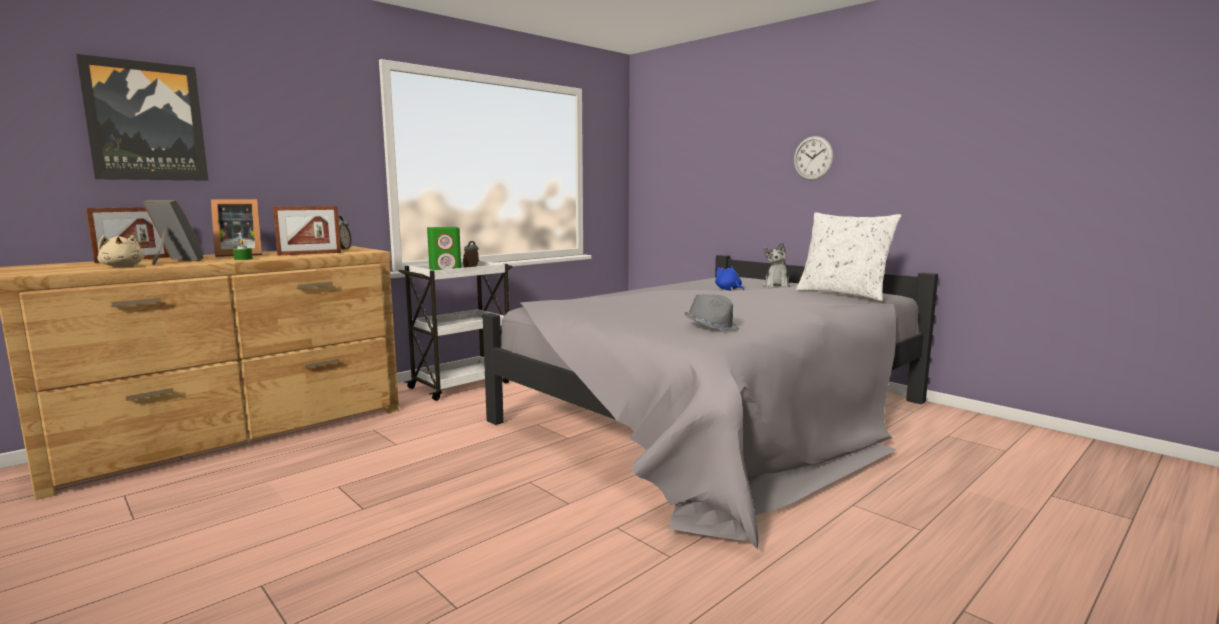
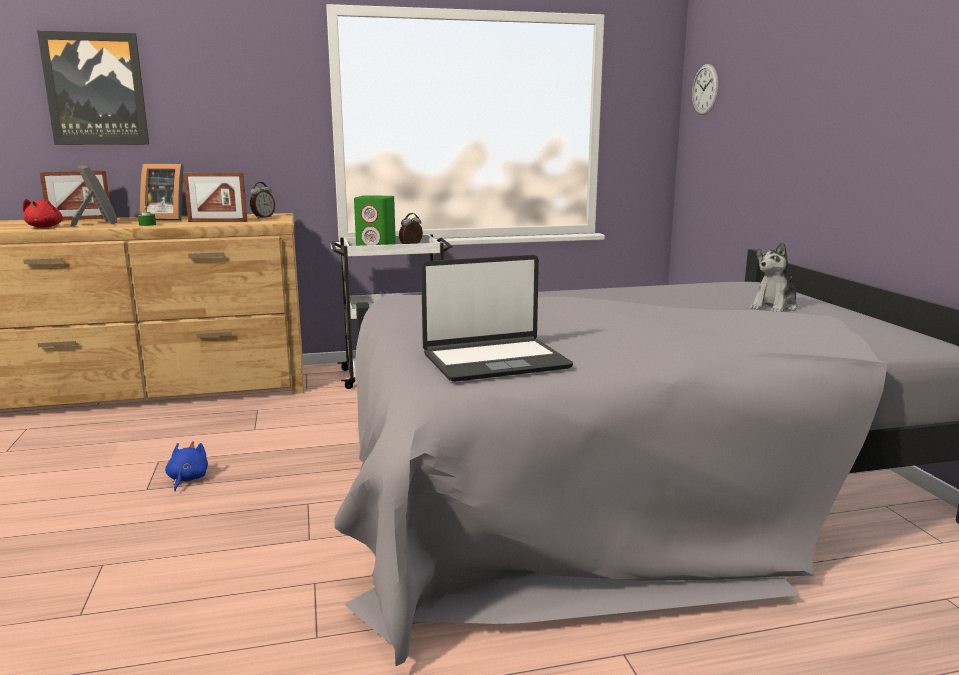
camera: 30 degrees right, 5 degrees up
(123, 266) = (45, 227): beige plush toy -> red plush toy
(711, 326) = (495, 361): grey hat -> laptop
(729, 290) = (687, 305): blue plush toy -> blue plush toy (187, 479)
(813, 158) = (880, 109): wall clock -> wall clock (705, 89)
(843, 294) = (834, 334): white pillow -> none

